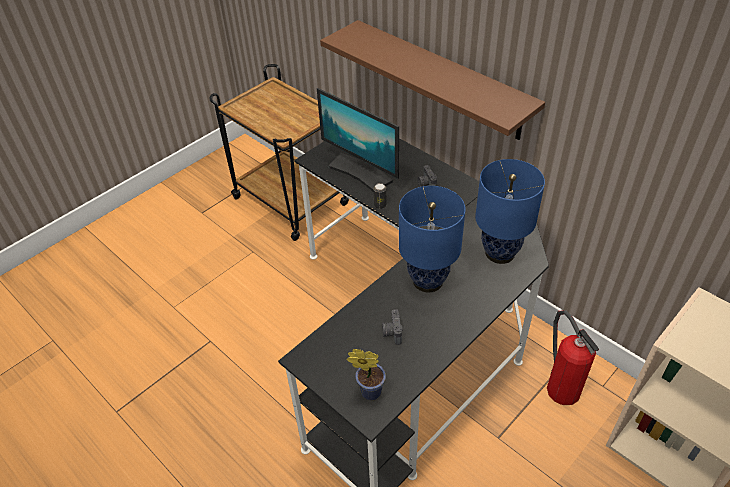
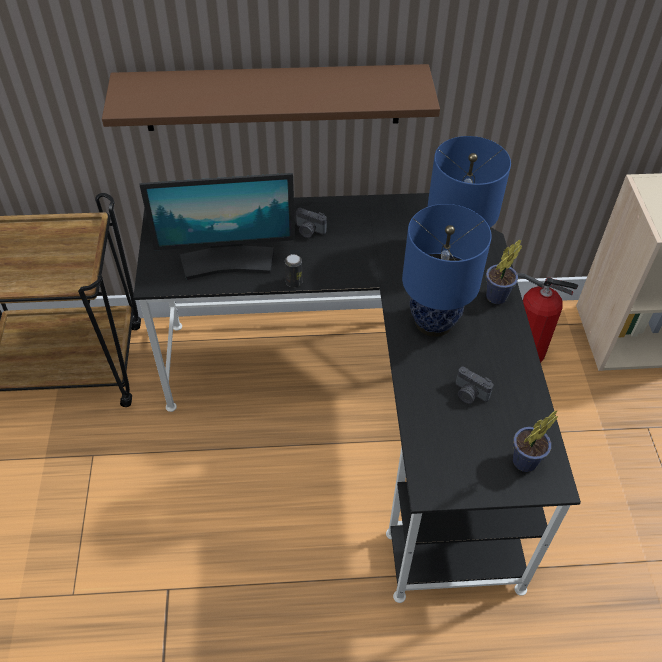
camera: 50 degrees left, 5 degrees up
(485, 296) = (494, 298): none -> potted plant

